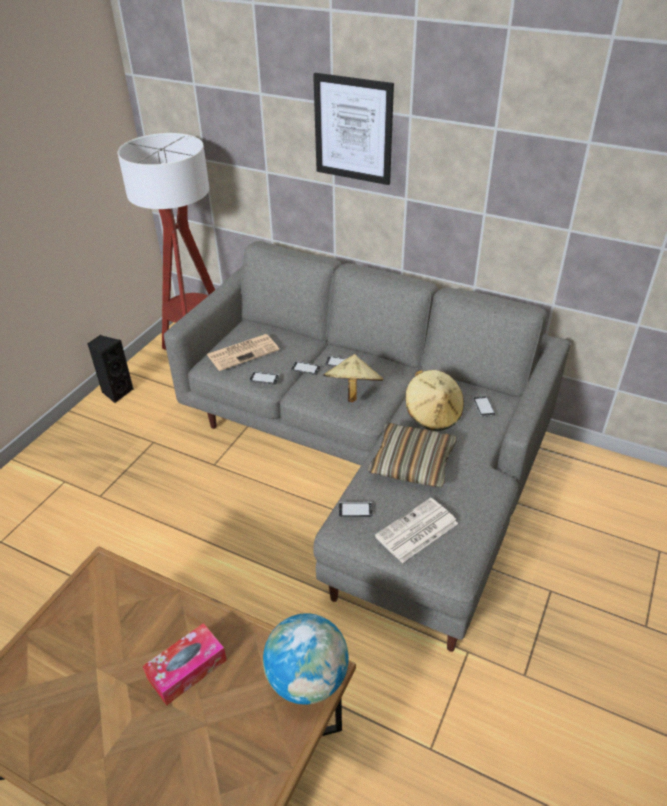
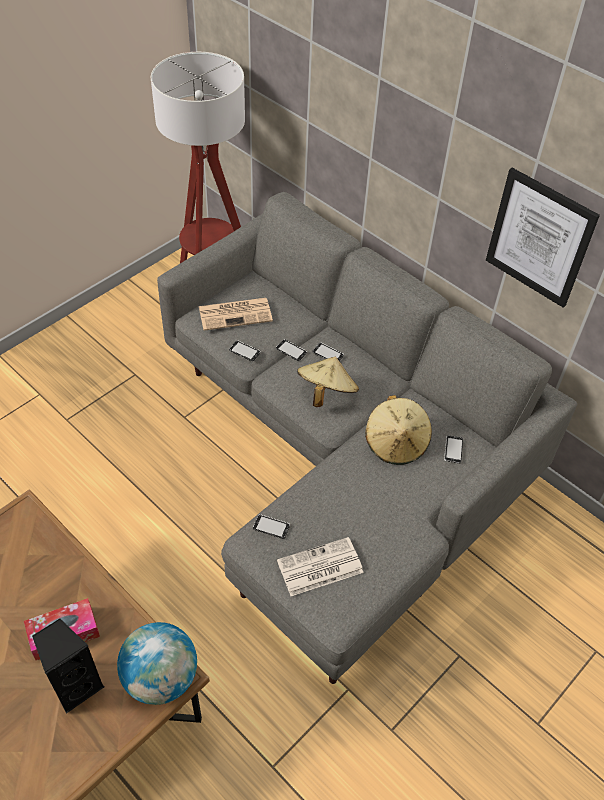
camera: 15 degrees right, 10 degrees up
(116, 392) = (118, 306): black speaker -> black speaker (76, 685)
(353, 129) = (396, 111): picture -> picture (539, 238)
(412, 463) = (349, 492): pillow -> none

